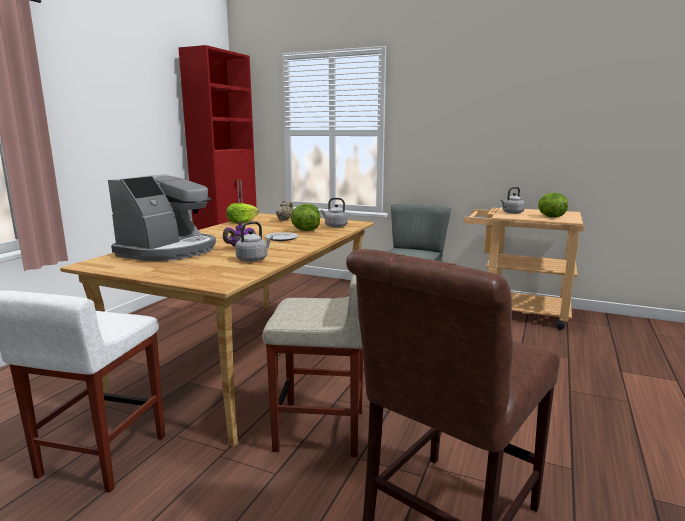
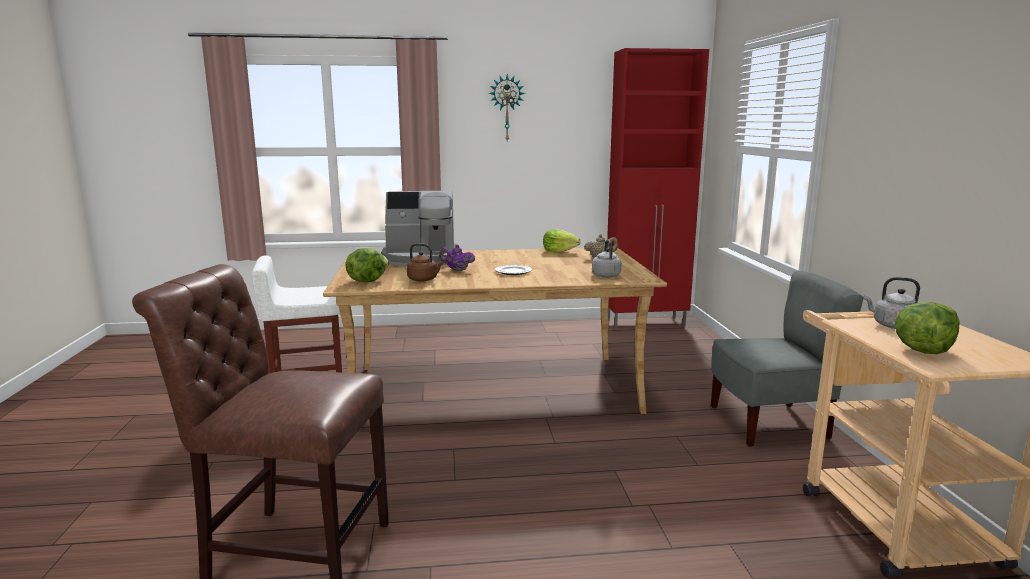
camera: 60 degrees right, 0 degrees up
(99, 92) = (506, 108): none -> wall clock
(253, 259) = (424, 280): grey kettle -> brown kettle
(305, 230) = (564, 271): lettuce -> lettuce (367, 281)
(322, 430) = (394, 456): beige stool -> none

